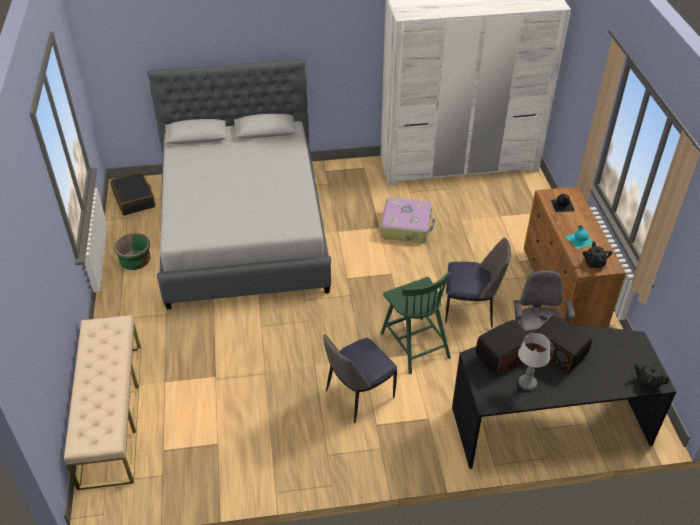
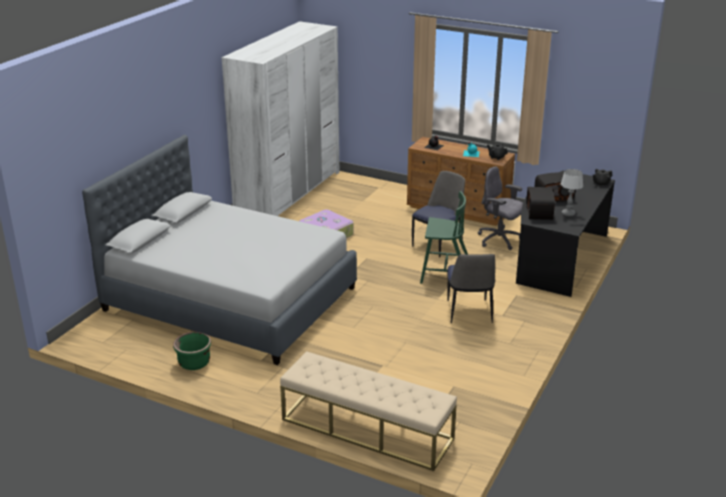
camera: 55 degrees left, 15 degrees down
(134, 199) = (105, 338): black suitcase -> none

